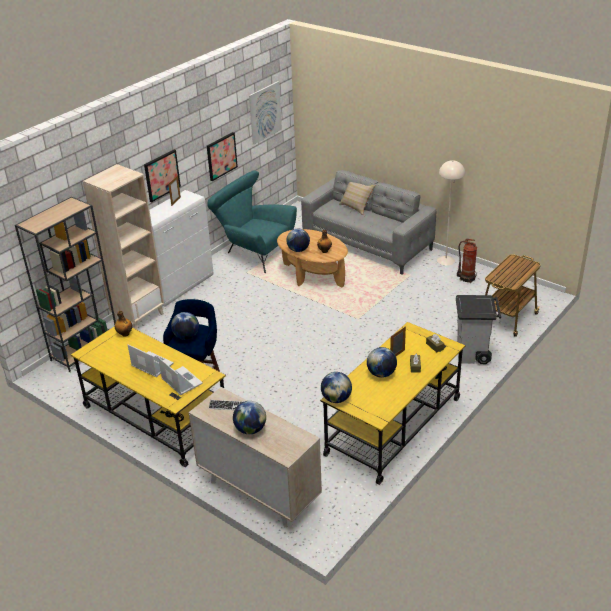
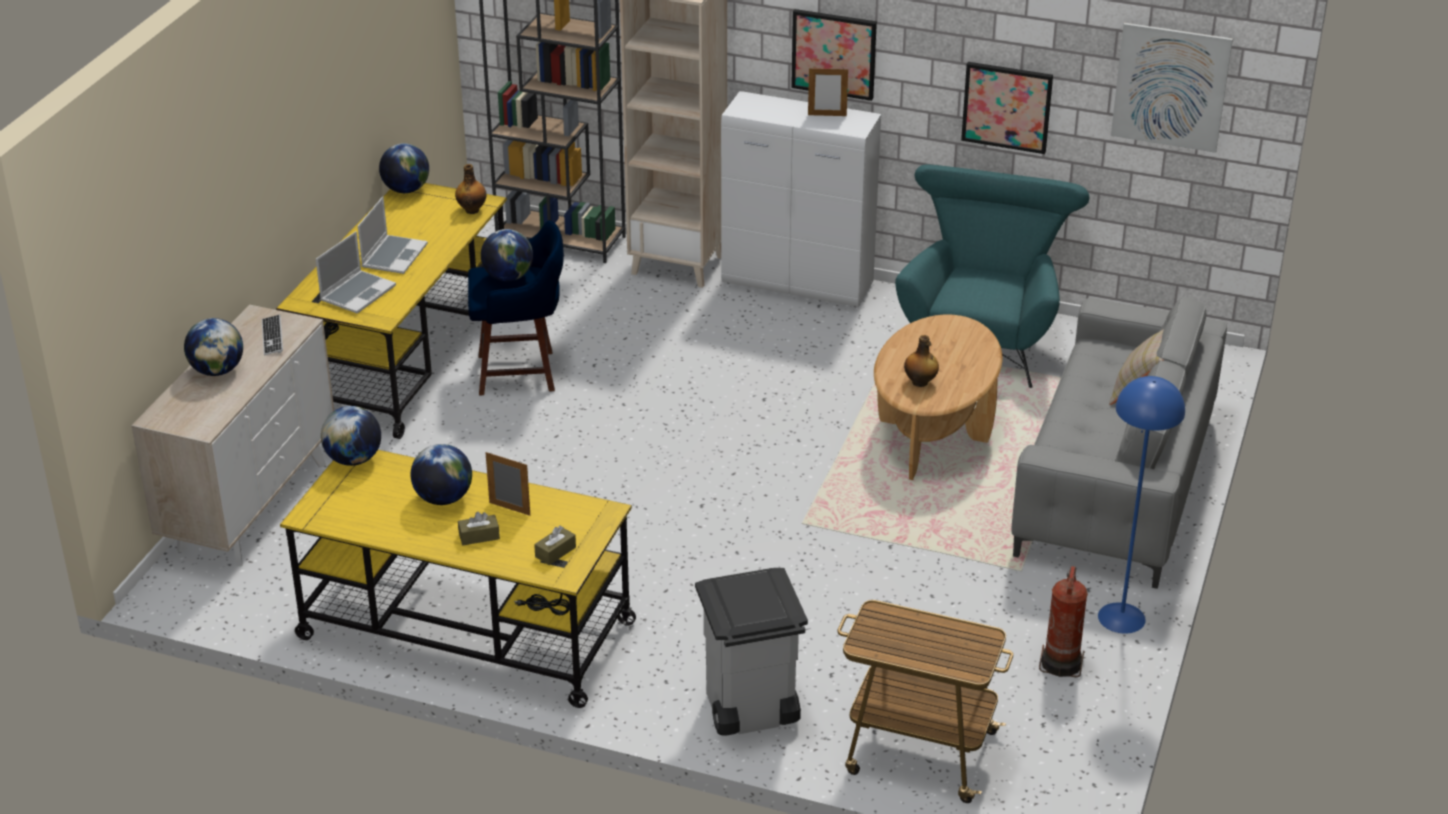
camera: 70 degrees right, 0 degrees up
(298, 250) = (903, 349): globe -> globe (406, 190)
(446, 260) = (1121, 618): beige floor lamp -> blue floor lamp

